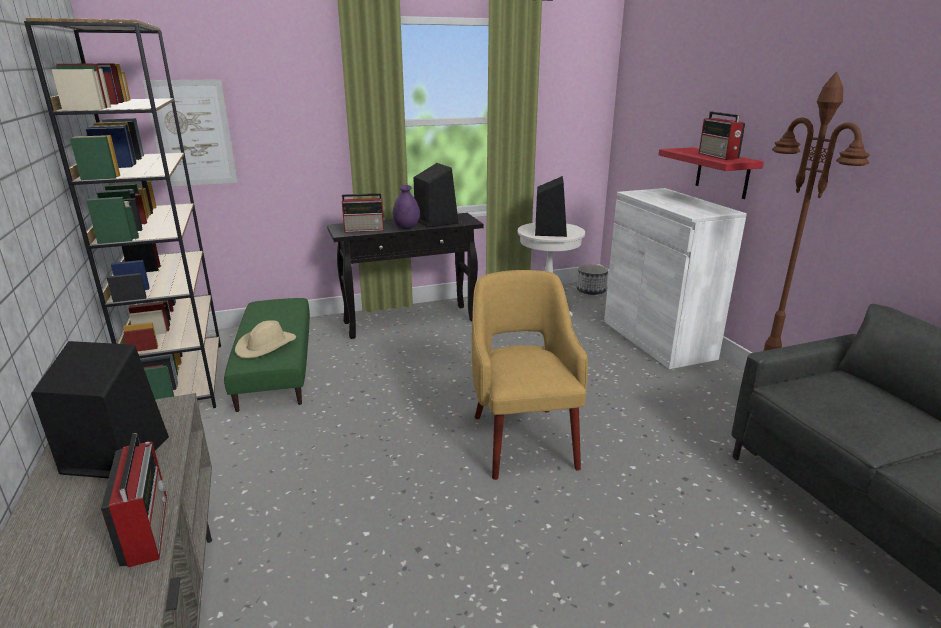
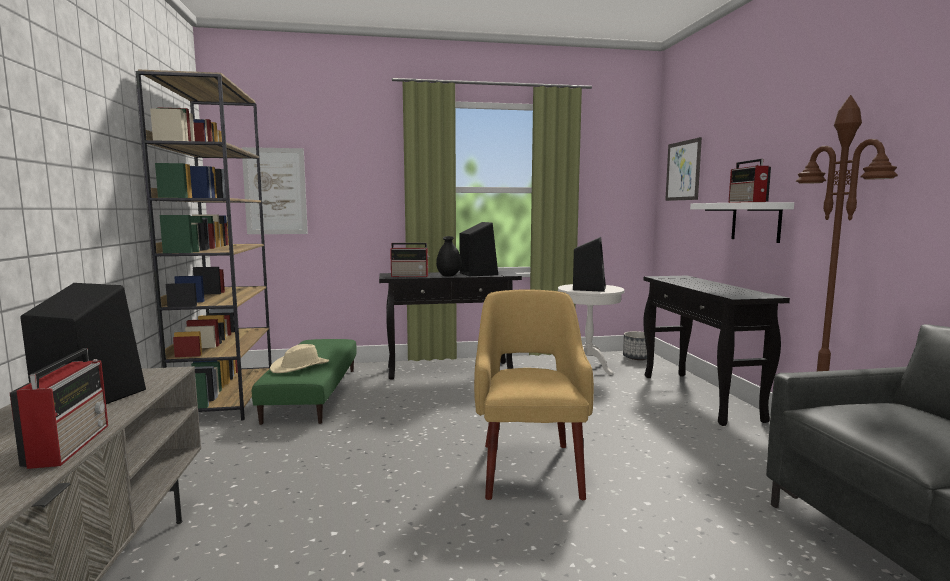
camera: 10 degrees right, 15 degrees down
(406, 227) = (449, 276): purple vase -> black vase
(646, 100) = (683, 170): none -> picture
(657, 339) = (700, 397): white cabinet -> black console table
(722, 173) = (756, 222): red shelf -> white shelf

